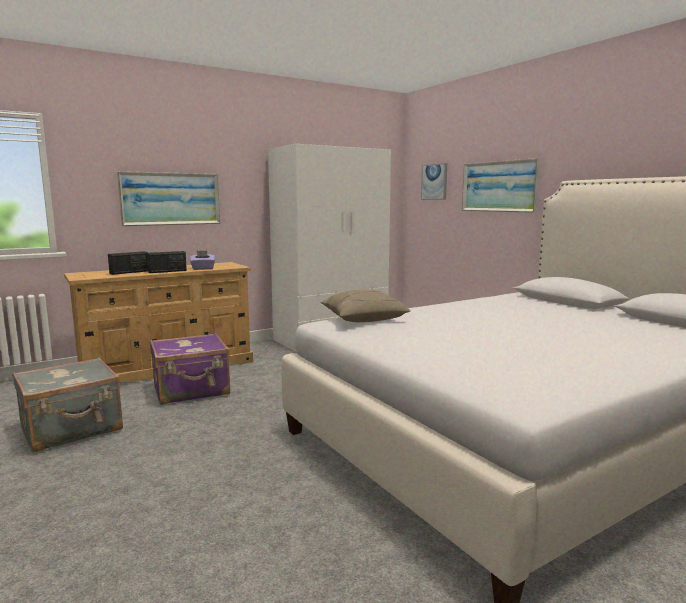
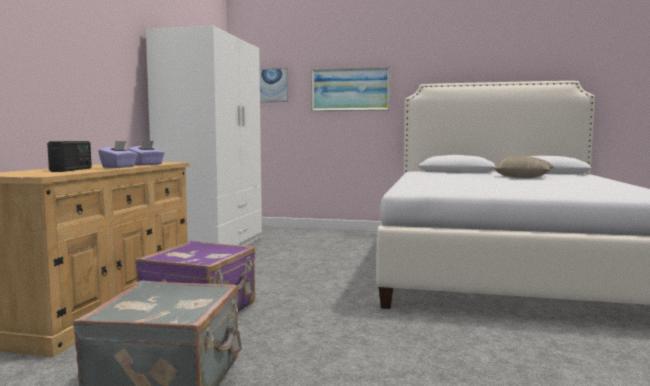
camera: 45 degrees left, 5 degrees down
(167, 271) = (119, 167): radio -> purple tissue box
(171, 199) = (62, 74): picture -> none
(364, 319) = (419, 186): beige pillow -> beige pillow (523, 177)

